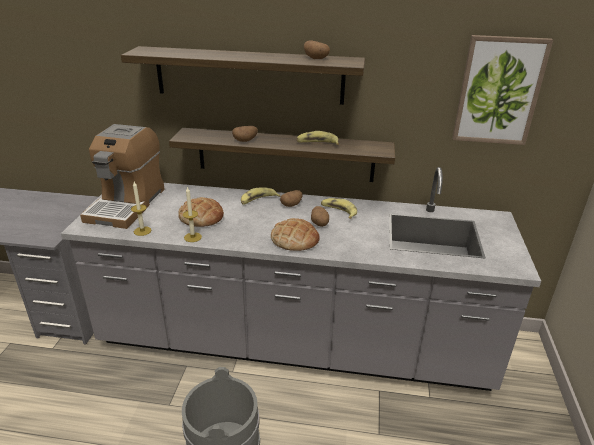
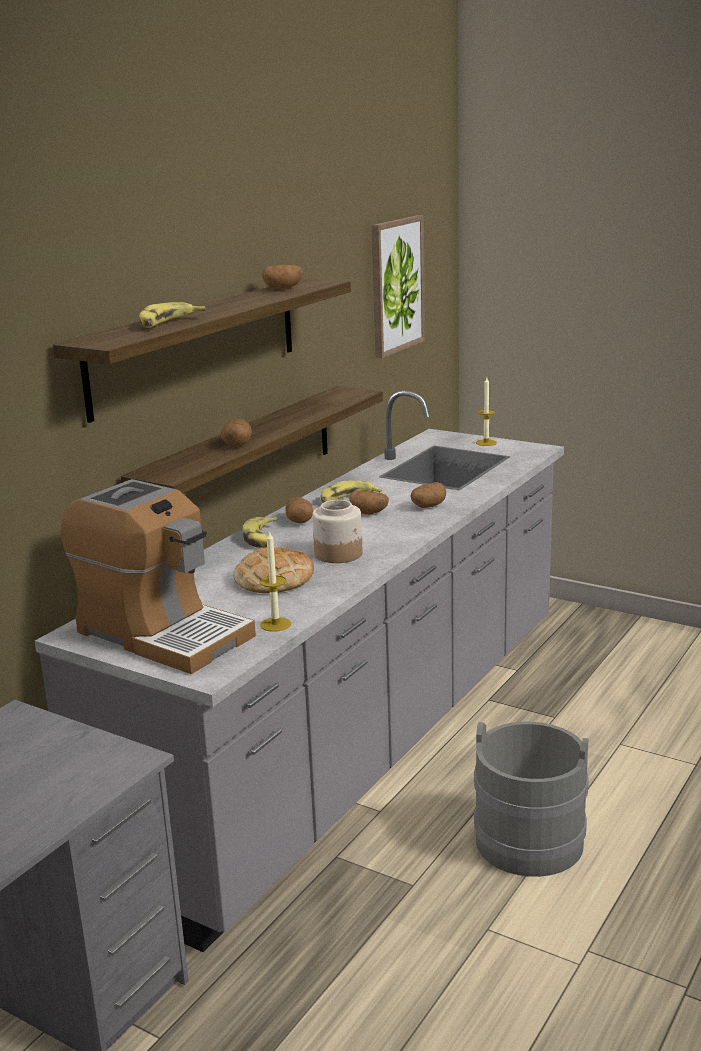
camera: 65 degrees left, 10 degrees down
(192, 237) = (331, 590): candle -> candle (486, 443)
(247, 228) = (339, 554): none -> jar
(295, 239) = (395, 531): bread -> none
(317, 144) = (298, 414): banana -> banana (168, 324)
(346, 242) = (428, 506): none -> potato

